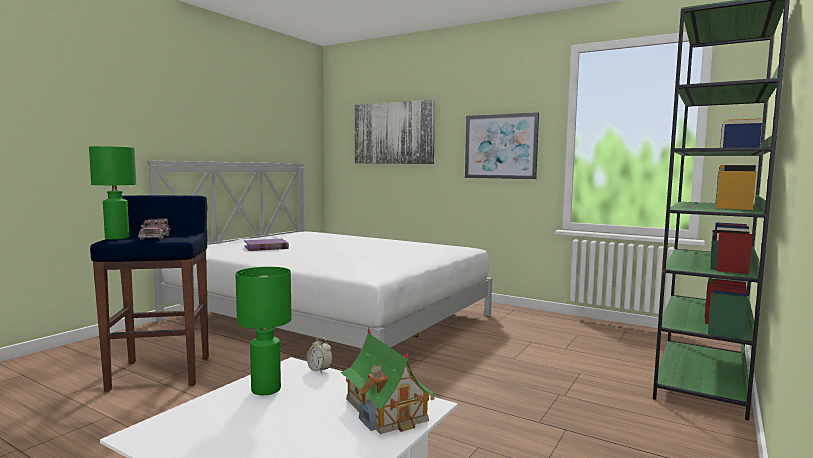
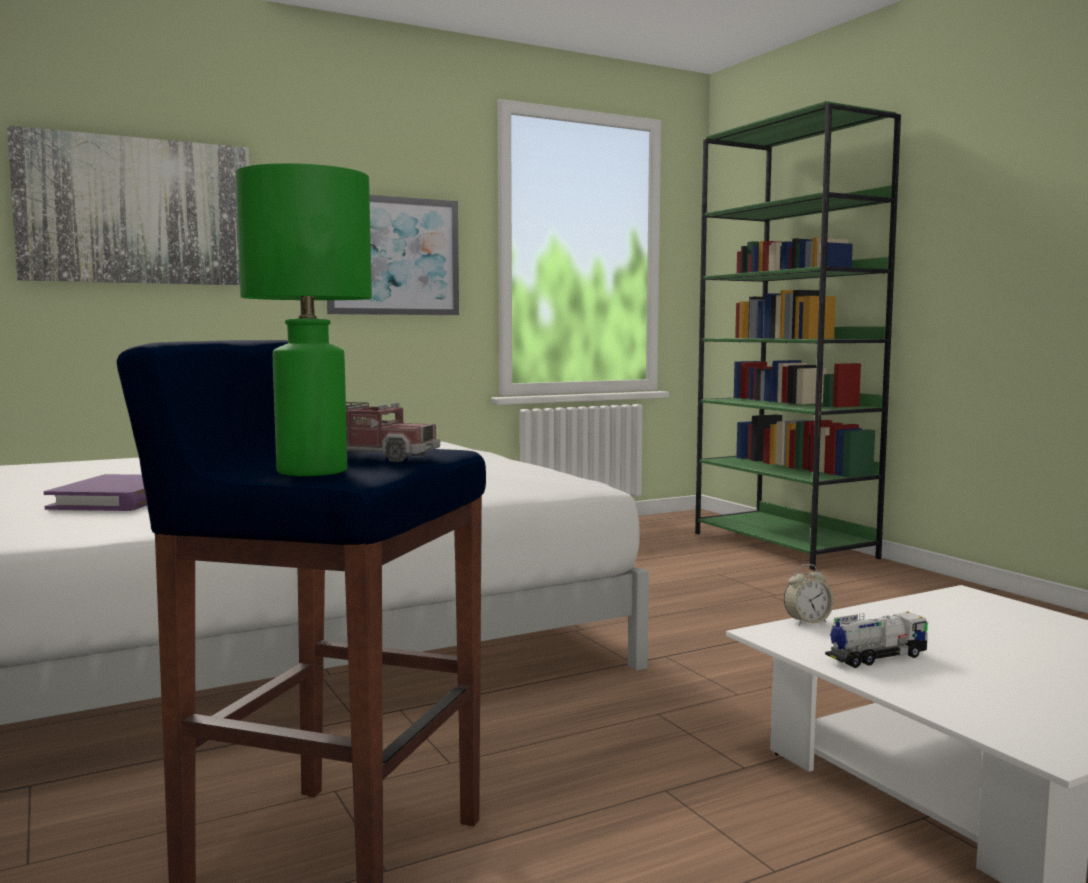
camera: 60 degrees left, 0 degrees up
(266, 389) = (876, 657): green table lamp -> toy truck
(386, 409) = (975, 611): toy house -> none

